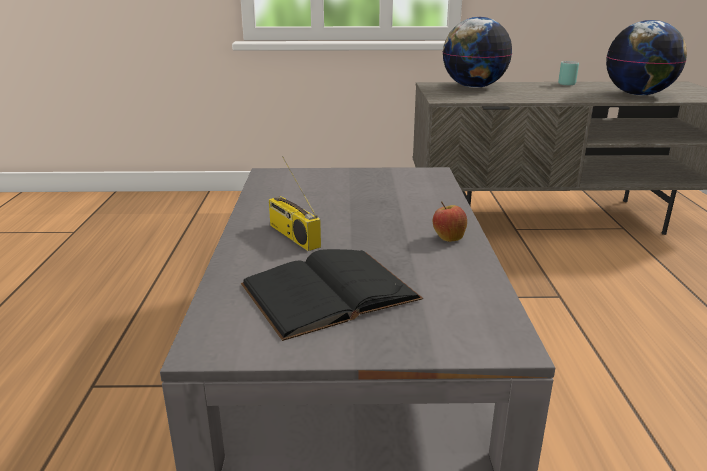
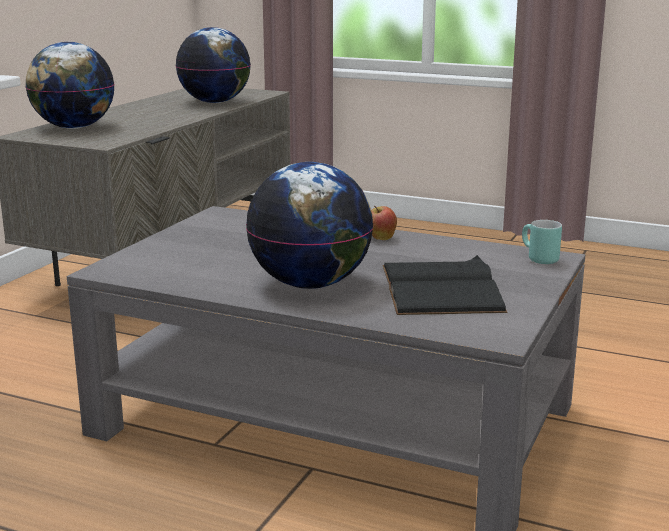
camera: 65 degrees left, 5 degrees down
(292, 236) = (311, 284): radio -> globe
(566, 83) = (130, 106): turquoise mug -> turquoise mug (536, 259)

